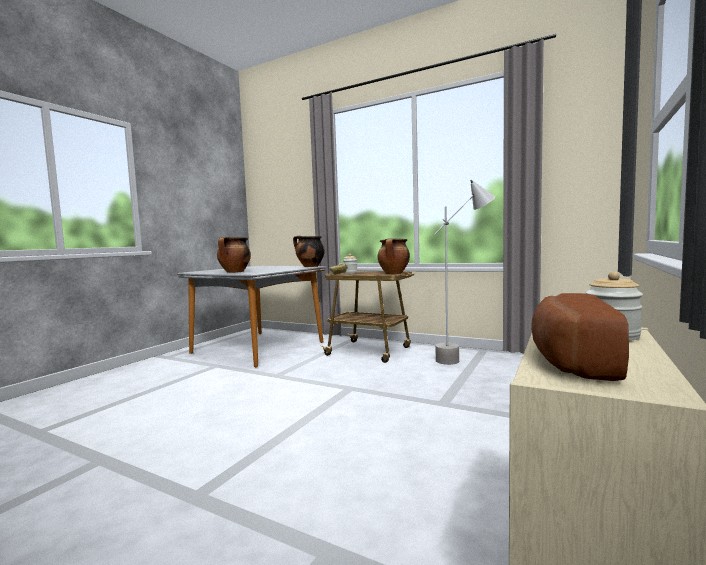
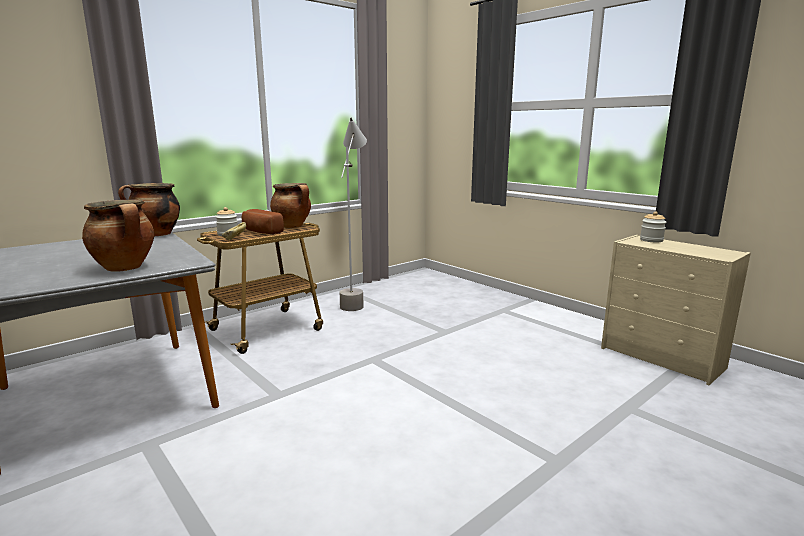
camera: 70 degrees left, 10 degrees up
(568, 359) = (695, 251): bread -> bread (260, 232)

